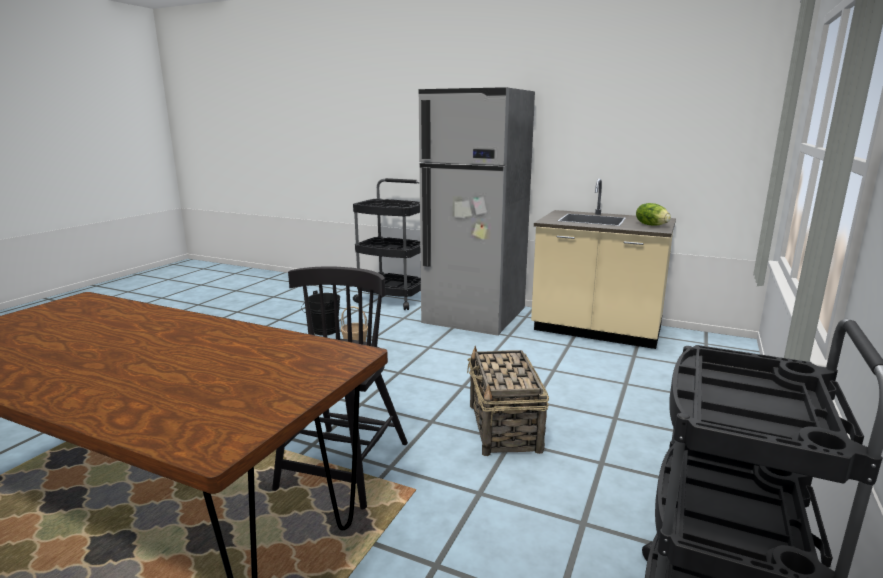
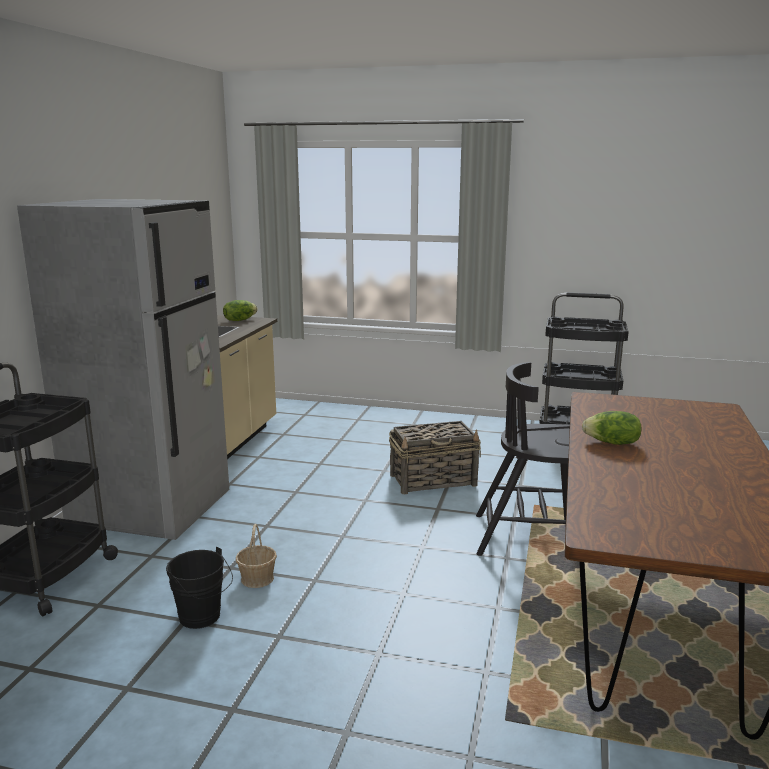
camera: 100 degrees left, 0 degrees up
(203, 335) = (612, 443): none -> lettuce

